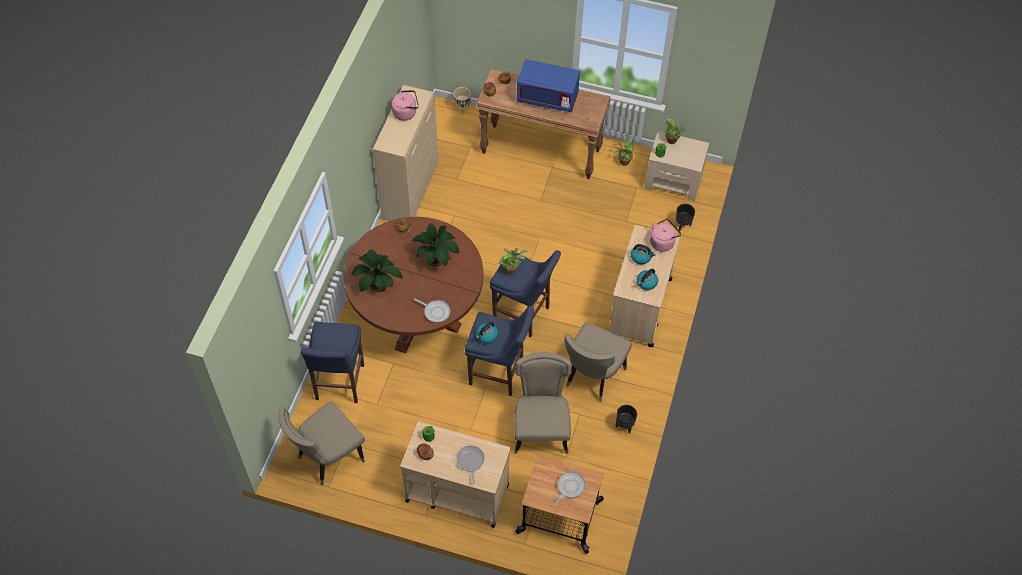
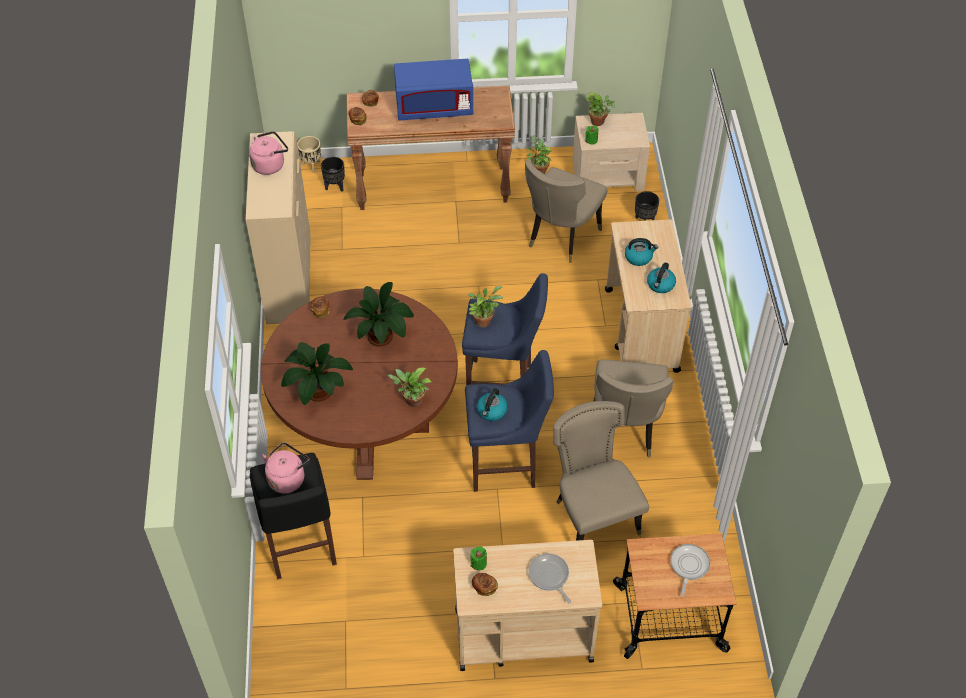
camera: 20 degrees left, 5 degrees down
(327, 458) = (327, 651): beige chair -> beige chair (560, 238)
(339, 384) = (301, 549): blue stool -> black stool
(435, 311) = (412, 401): frying pan -> potted plant
(624, 426) = (694, 477): black planter -> black planter (335, 187)
(663, 242) = (655, 232): pink kettle -> pink kettle (287, 478)

